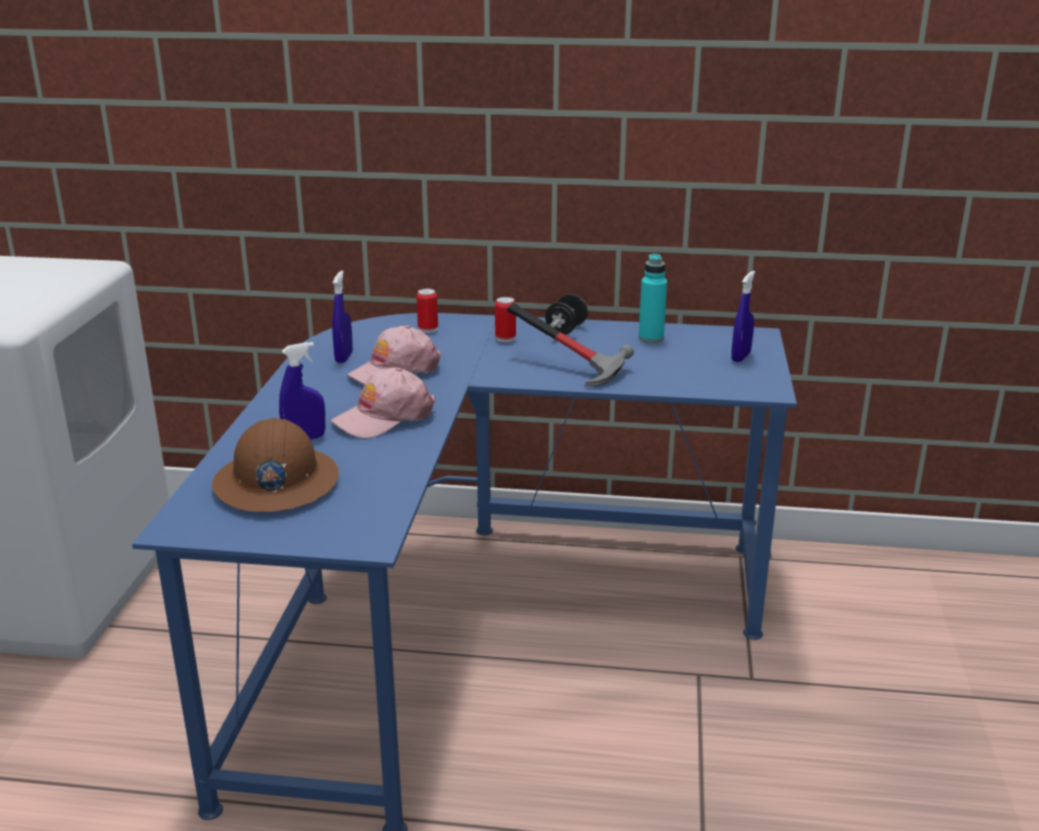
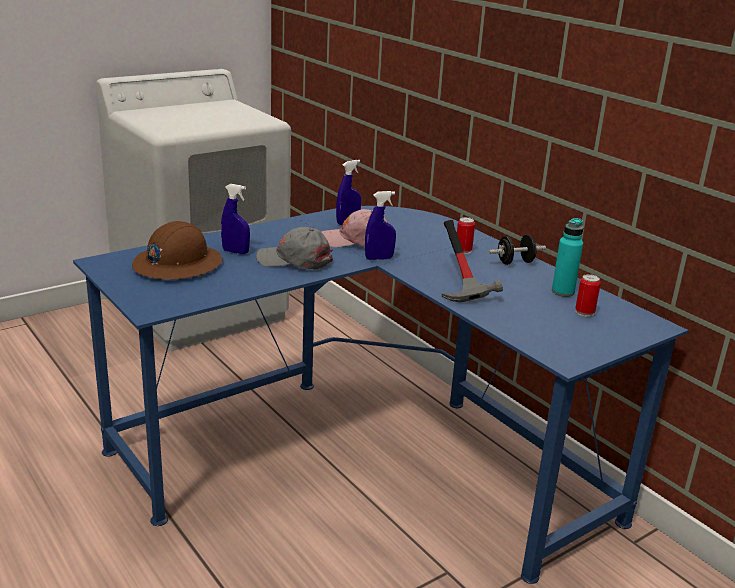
camera: 45 degrees right, 0 degrees up
(384, 417) = (295, 260): pink cap -> grey cap
(428, 329) = (429, 227): can -> can (584, 312)
(740, 357) = (601, 332): blue spray bottle -> blue spray bottle (379, 258)

